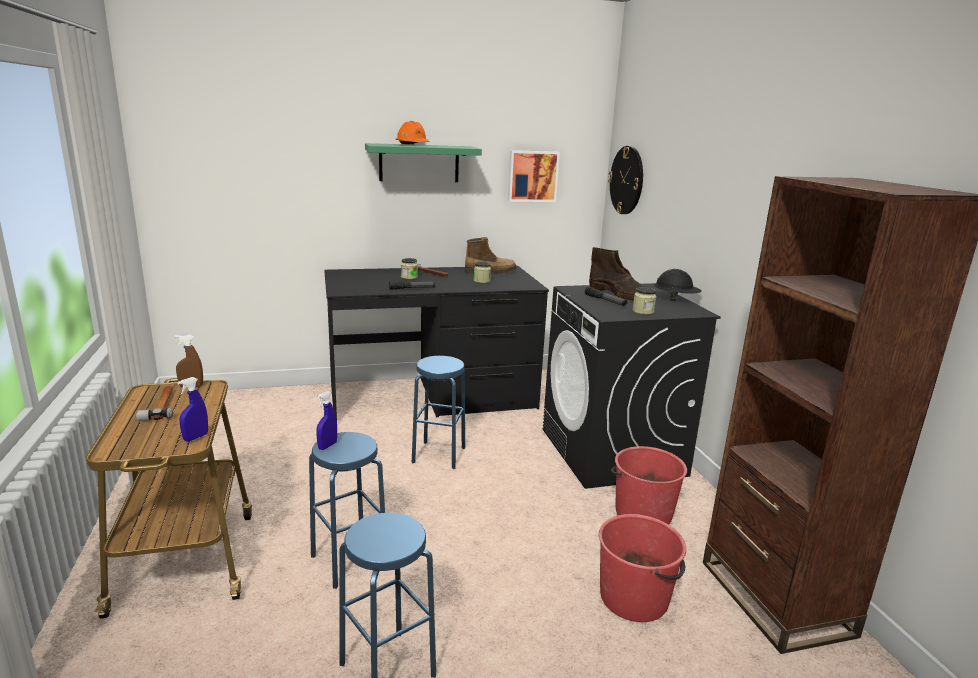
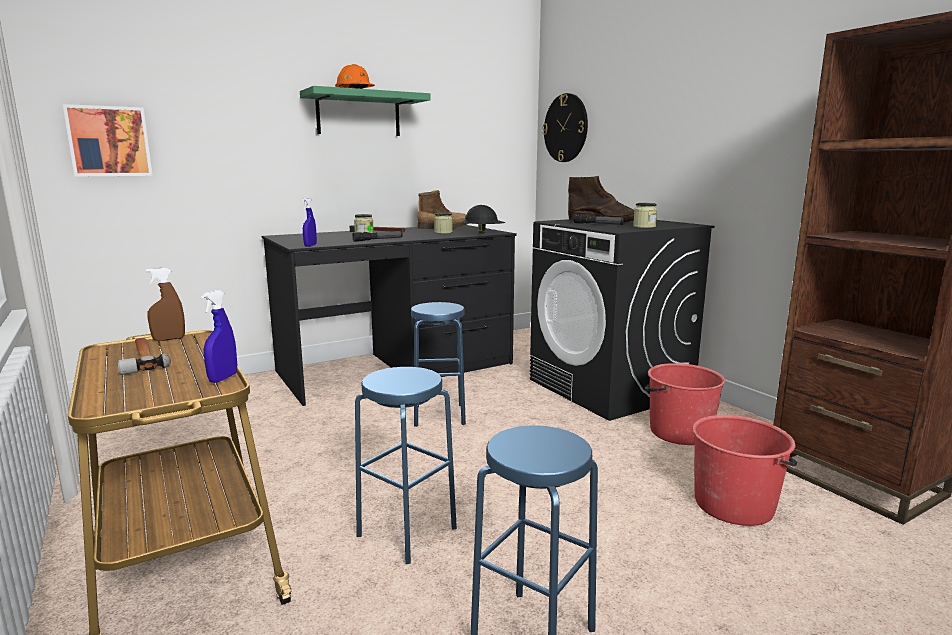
camera: 15 degrees left, 5 degrees down
(327, 446) = (381, 381): blue spray bottle -> blue spray bottle (310, 246)
(532, 176) = (470, 130): picture -> picture (109, 141)
(676, 299) = (658, 221): black hard hat -> black hard hat (484, 233)

